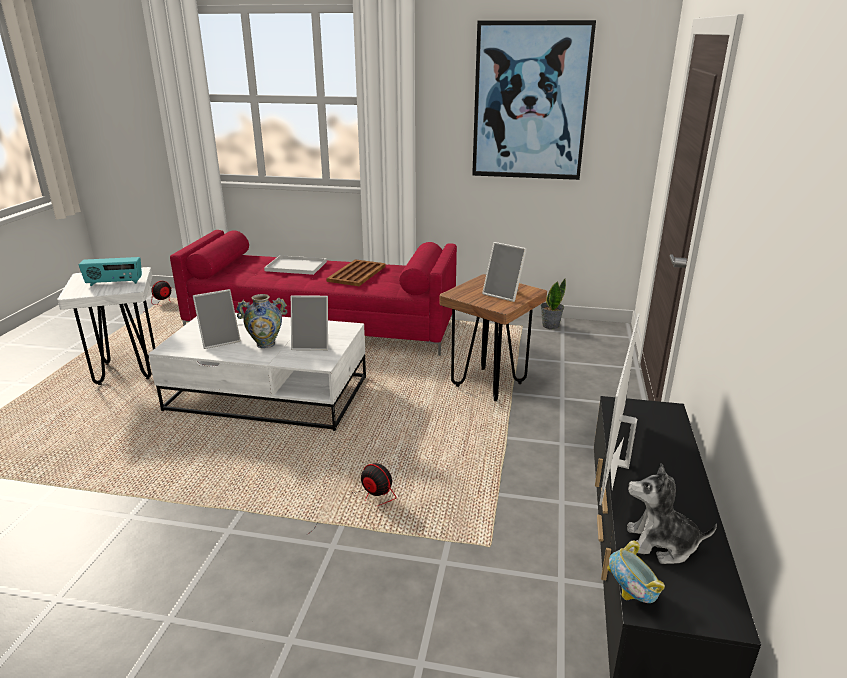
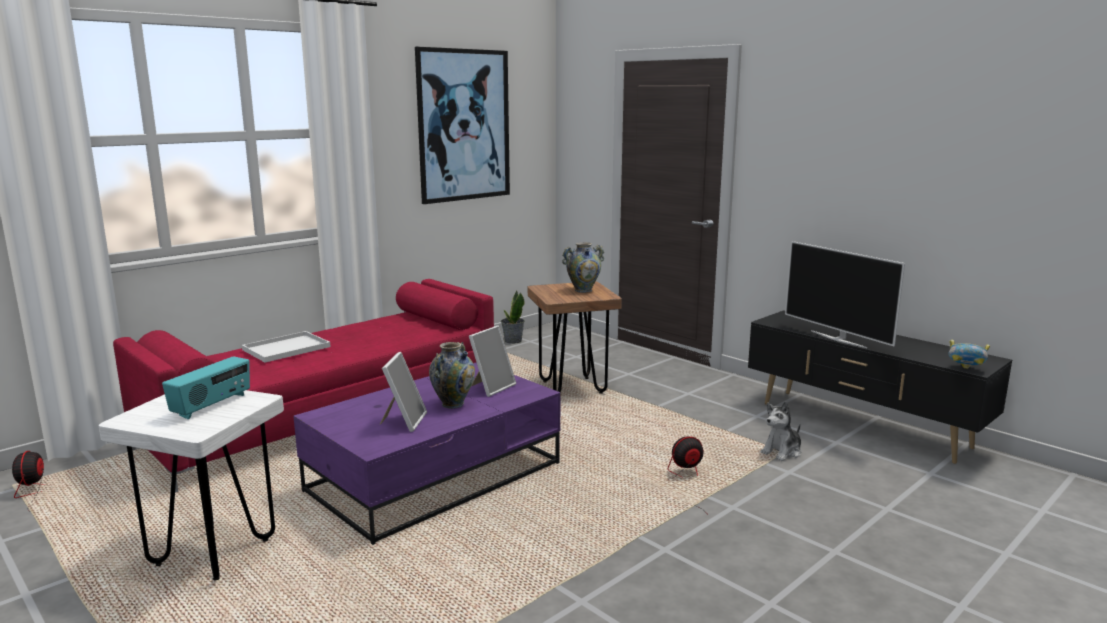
camera: 55 degrees left, 10 degrees down
(270, 394) = (436, 476): white coffee table -> purple coffee table
(357, 273) = (370, 332): brown tray -> none
(504, 294) = (583, 290): picture frame -> vase
(660, 544) = (925, 353): plush toy -> plush toy (782, 451)

